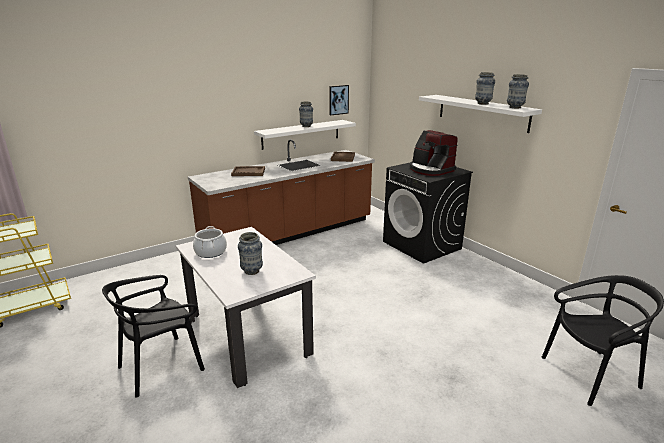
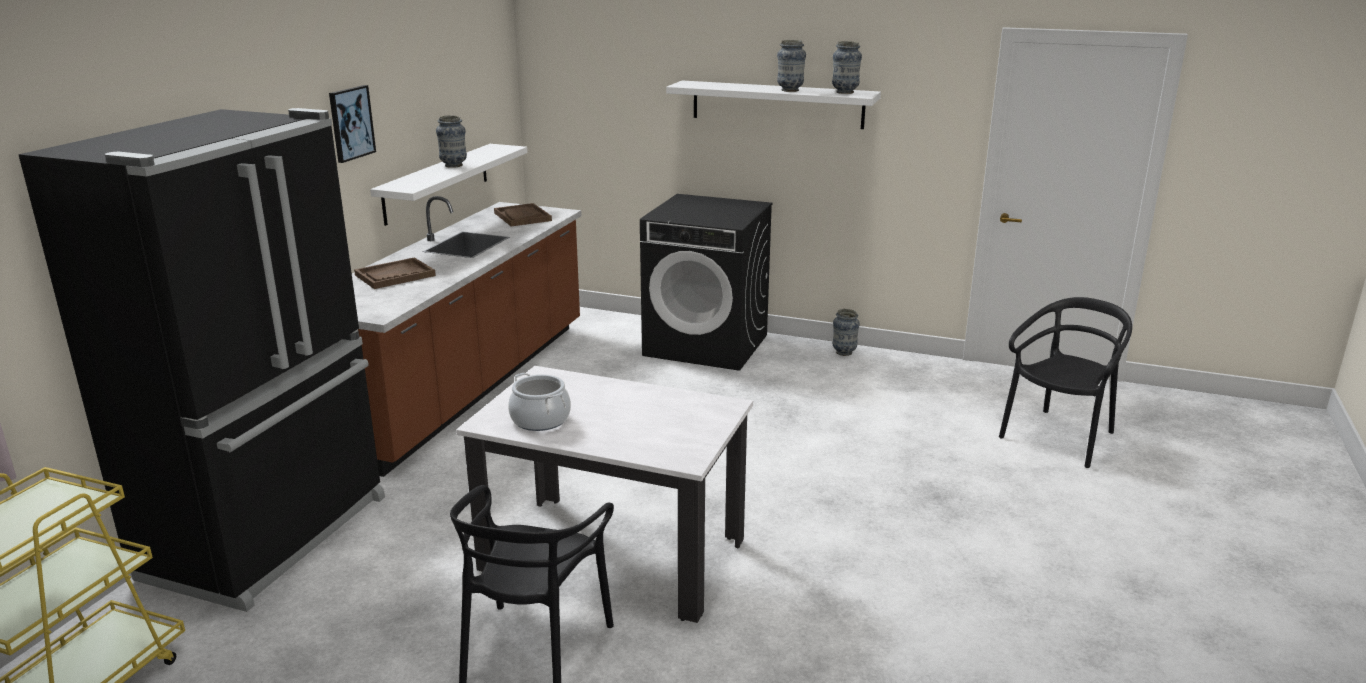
camera: 35 degrees left, 0 degrees up
(148, 273) = (271, 537): none -> black fridge
(252, 271) = (657, 424): vase -> vase (844, 352)
(338, 100) = (480, 105): picture -> picture (351, 123)
(430, 170) = (711, 210): coffee machine -> none

